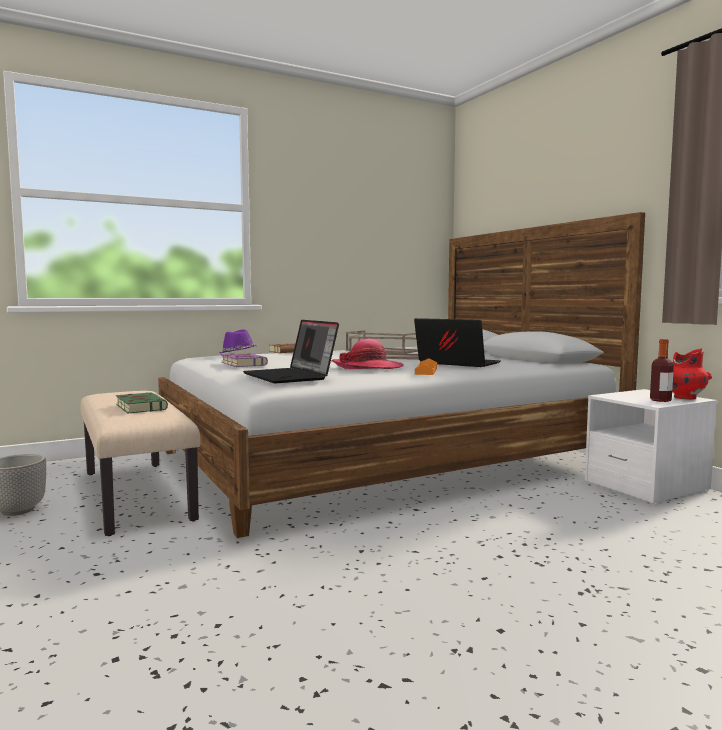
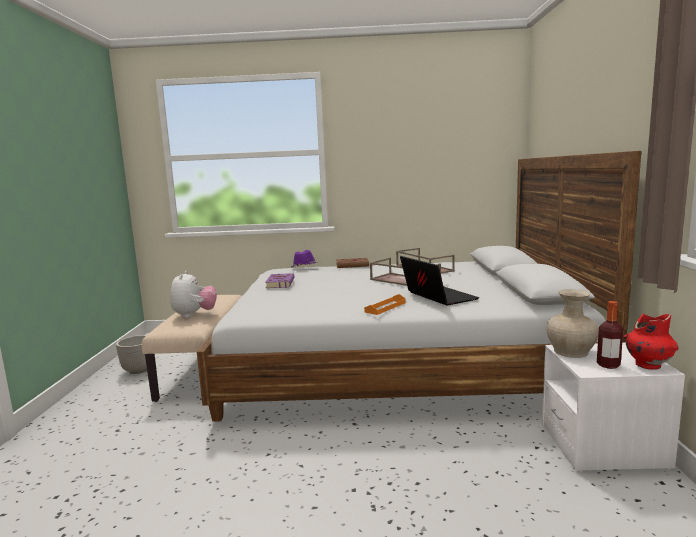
camera: 30 degrees right, 5 degrees up
(140, 407) = (194, 315): green book -> plush toy
(291, 377) = (270, 306): laptop -> none
(367, 367) = (353, 296): hat -> none
(616, 396) = (570, 351): none -> beige vase

